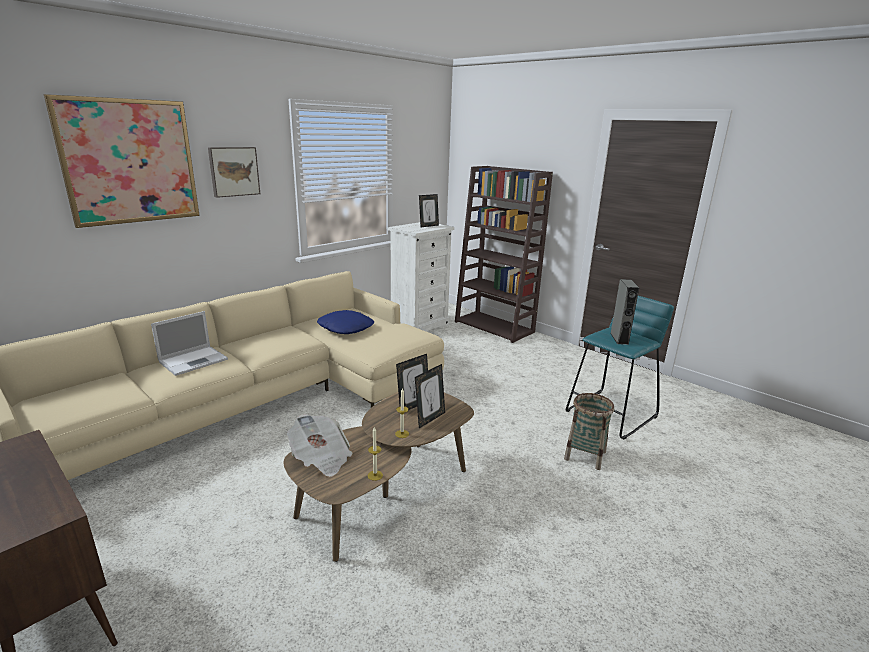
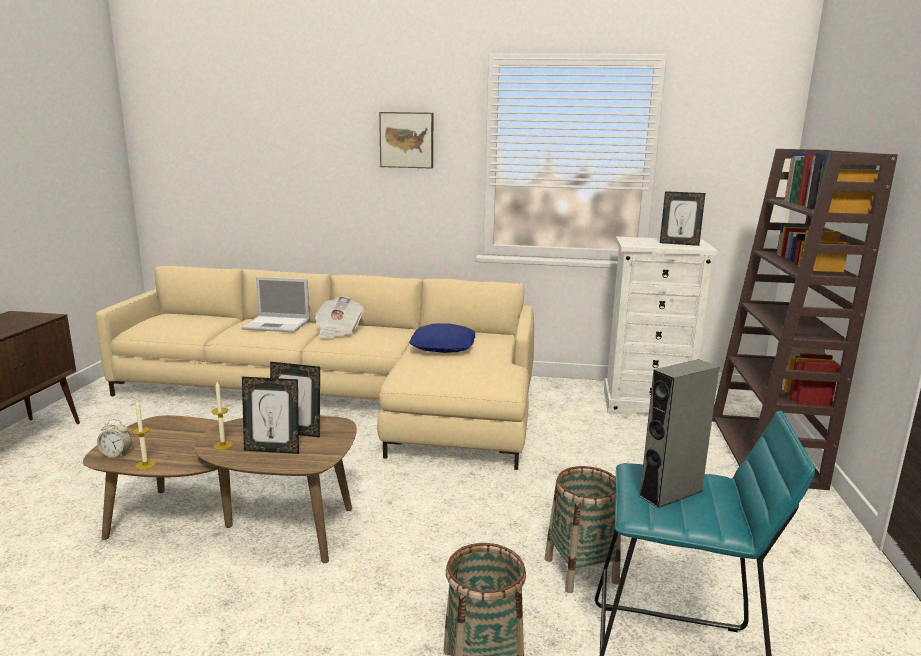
camera: 55 degrees right, 5 degrees down
(129, 162) = (305, 124): picture -> none
(321, 458) = (162, 430): newspaper -> newspaper (338, 331)
(340, 485) = (116, 454): none -> alarm clock
(538, 404) = (581, 570): none -> basket

